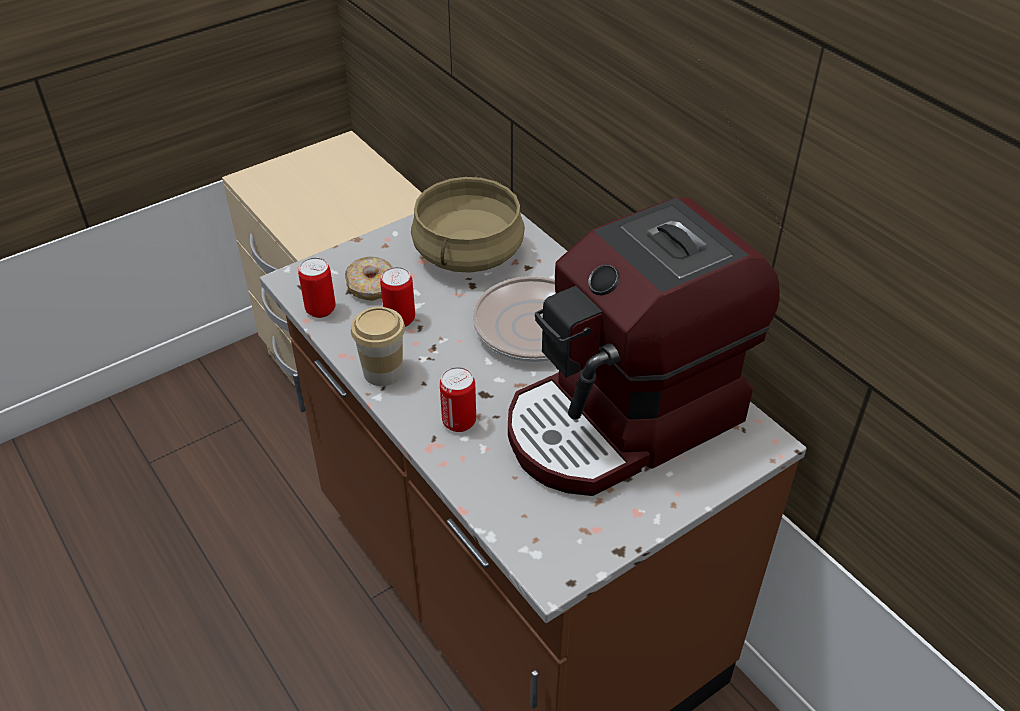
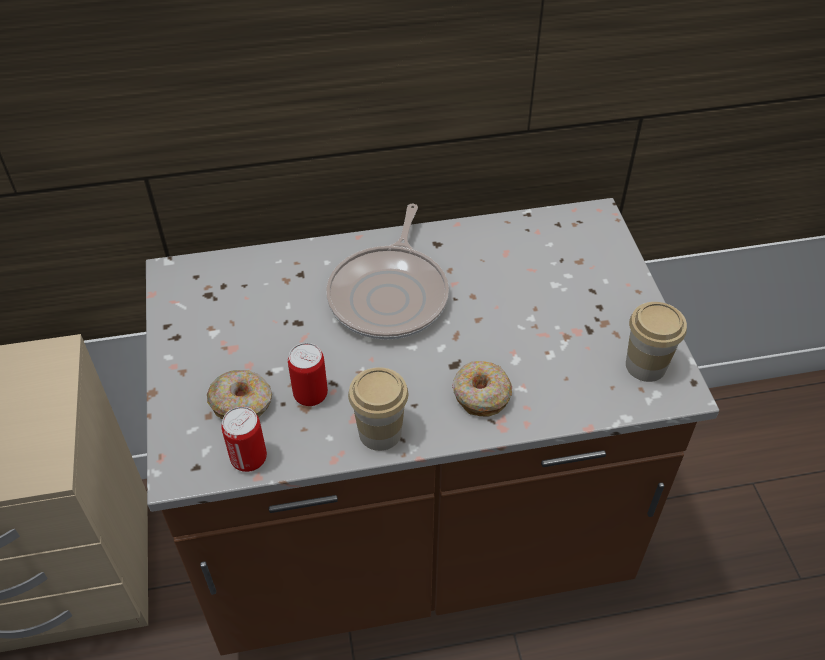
camera: 65 degrees left, 5 degrees up
(459, 422) = (480, 394): can -> donut
(467, 253) = (246, 309): beige cooking pot -> none
(569, 536) = (645, 365): none -> cup
(625, 421) = (536, 284): coffee machine -> none

